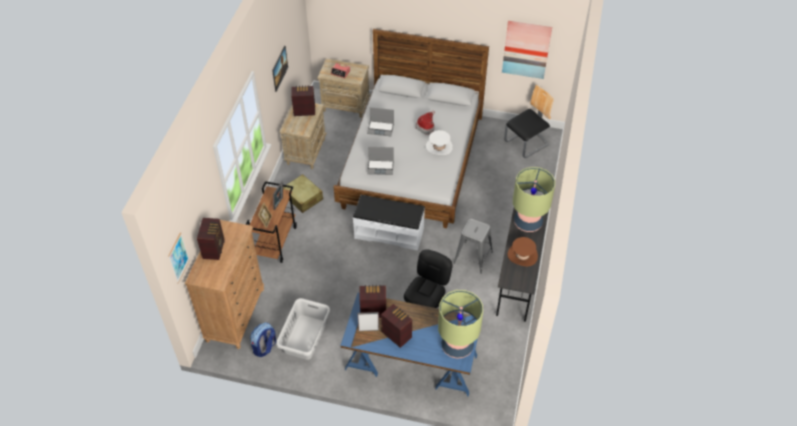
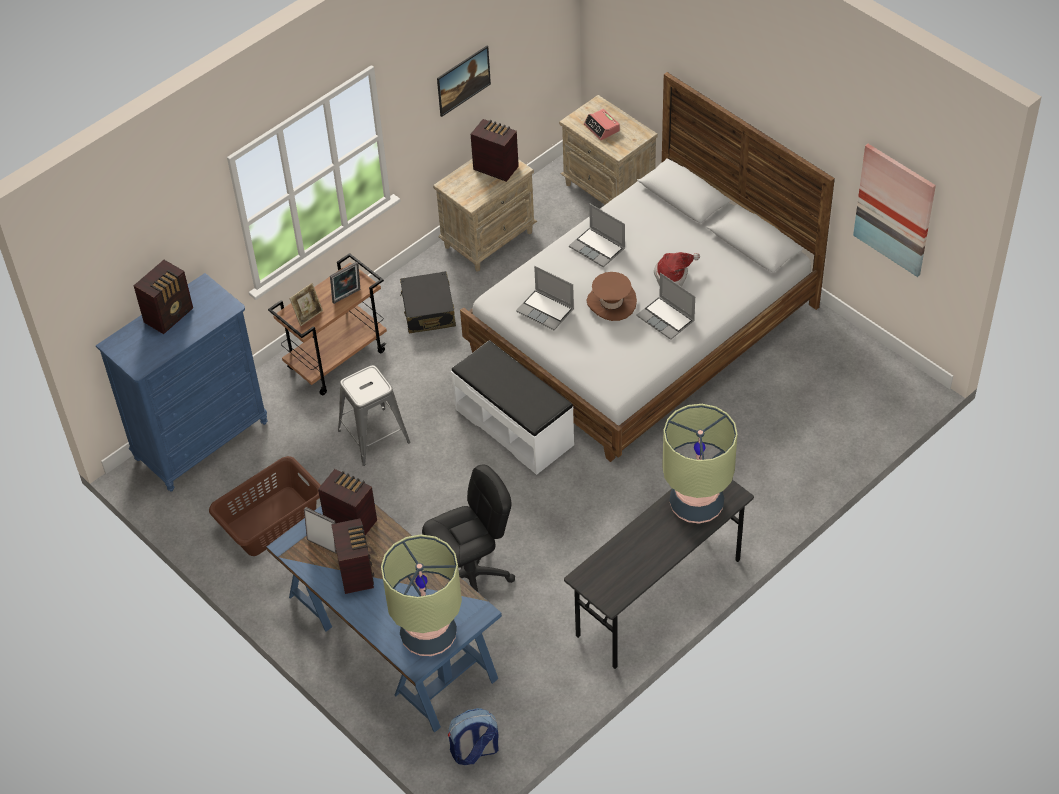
camera: 35 degrees right, 0 degrees up
(178, 258) = (91, 302): picture -> none
(235, 315) = (201, 440): brown dresser -> blue dresser
(265, 347) = (206, 508): backpack -> backpack (474, 751)
(303, 198) = (428, 311): beige suitcase -> black suitcase
(304, 337) = (270, 521): grey laundry basket -> brown laundry basket
(439, 147) = (666, 319): white hat -> laptop
(473, 257) = (614, 528): grey stool -> grey stool (373, 437)
(522, 255) = (642, 551): brown hat -> brown hat (611, 303)
(526, 143) = (861, 384): chair -> none

